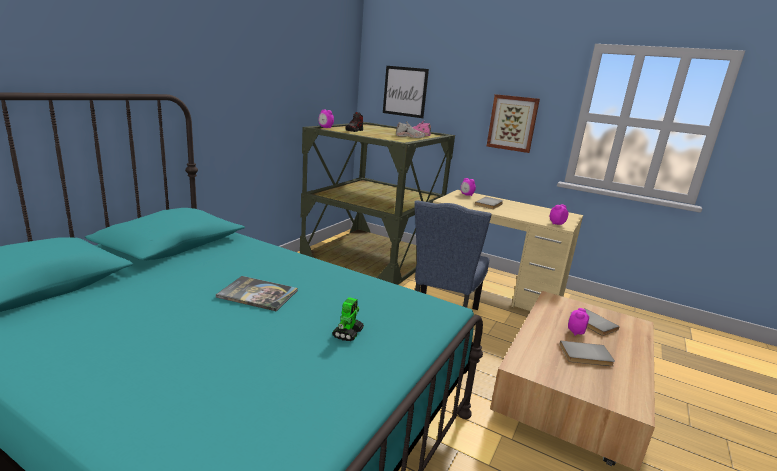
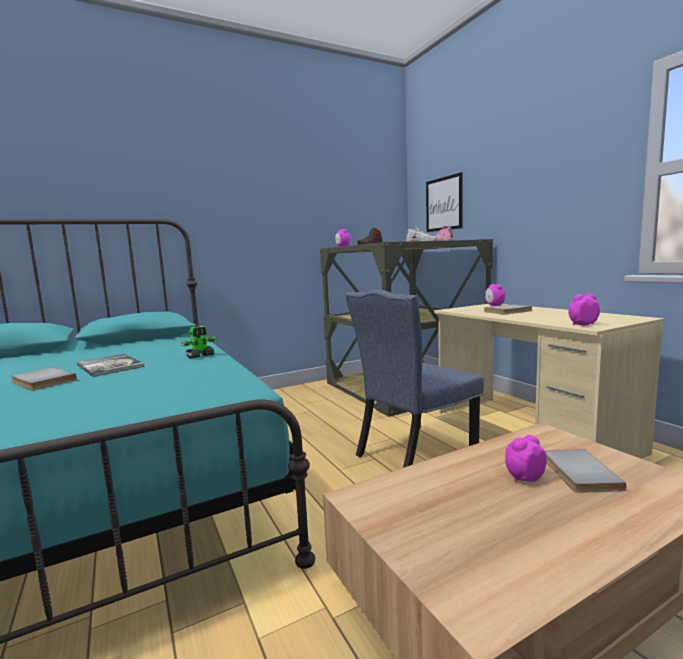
camera: 35 degrees right, 10 degrees down
(348, 333) = (101, 396): toy robot -> toy robot (200, 356)
(512, 123) = (556, 207): picture -> none
(586, 356) = (495, 512): grey book -> grey book (41, 381)

